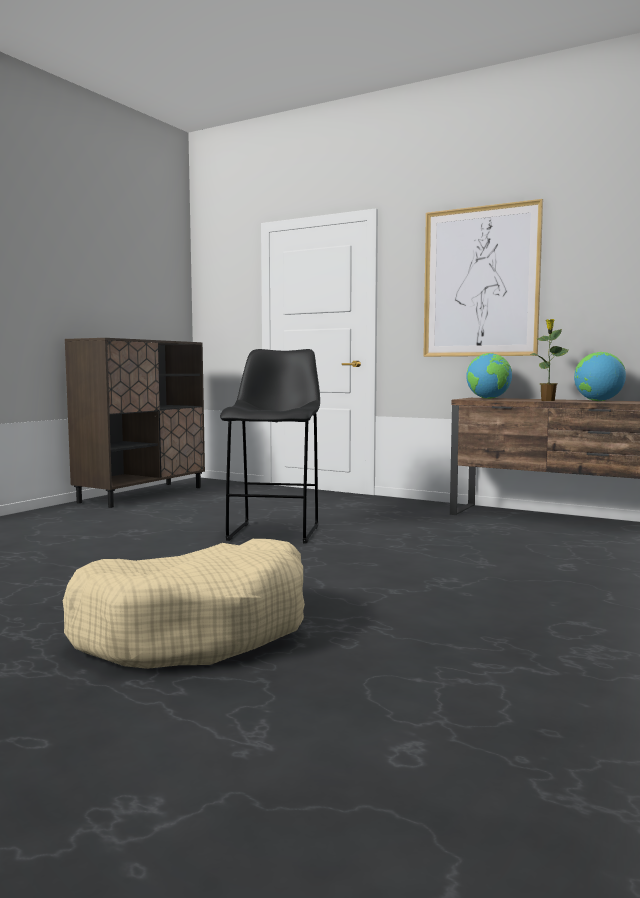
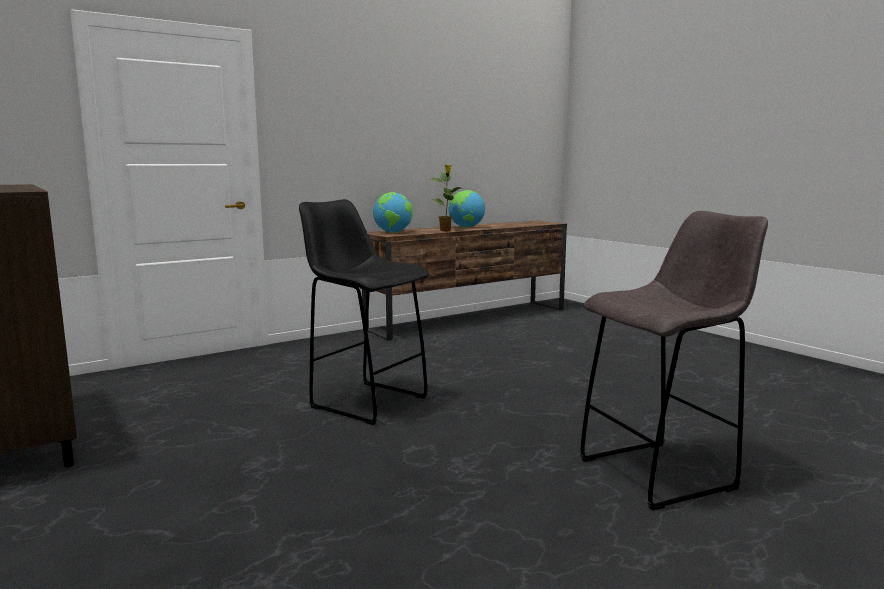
camera: 65 degrees left, 5 degrees up
(196, 630) = (660, 473): beige dog bed -> grey stool
(480, 282) = (362, 125): picture -> none

